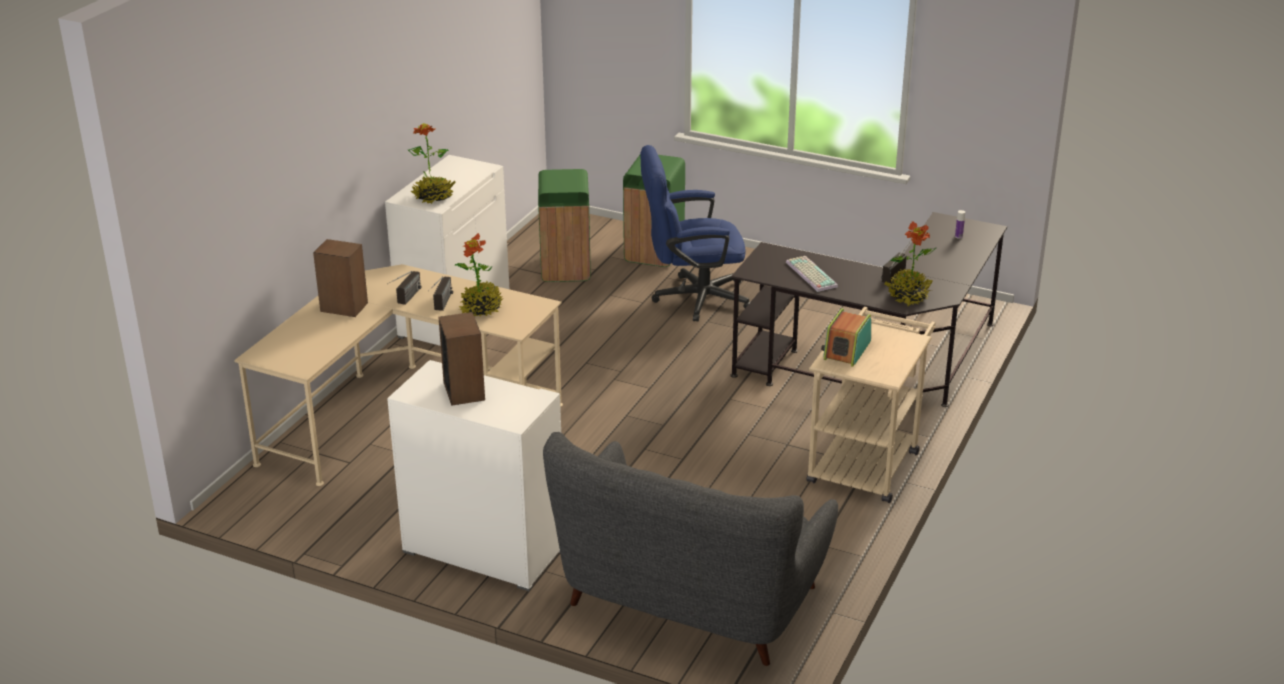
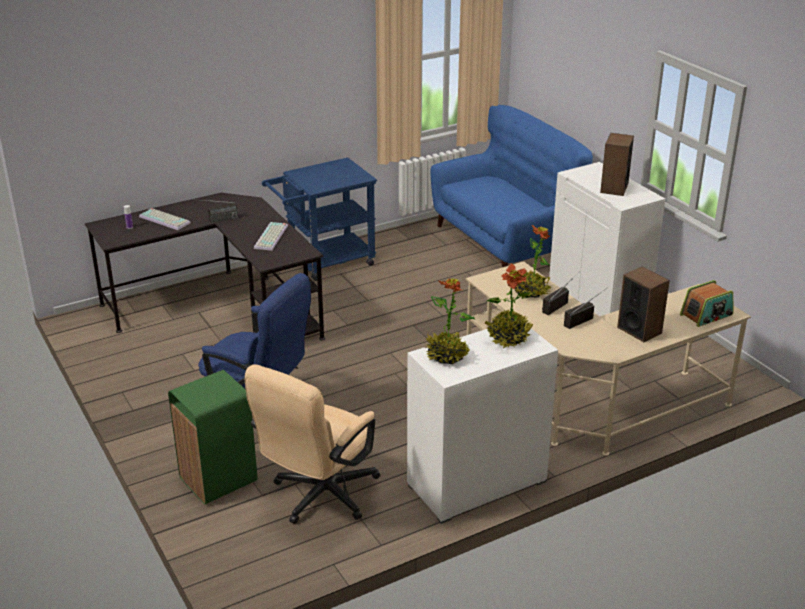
camera: 145 degrees left, 0 degrees up
(566, 268) = (319, 497): green trash can -> beige office chair
(689, 600) = (506, 241): grey sofa -> blue sofa
(846, 350) = (342, 179): radio -> radio (706, 315)
(866, 461) = (324, 262): beige cart -> blue cart
(908, 296) = (240, 205): potted plant -> potted plant (447, 356)
(944, 255) = (166, 219): none -> keyboard

